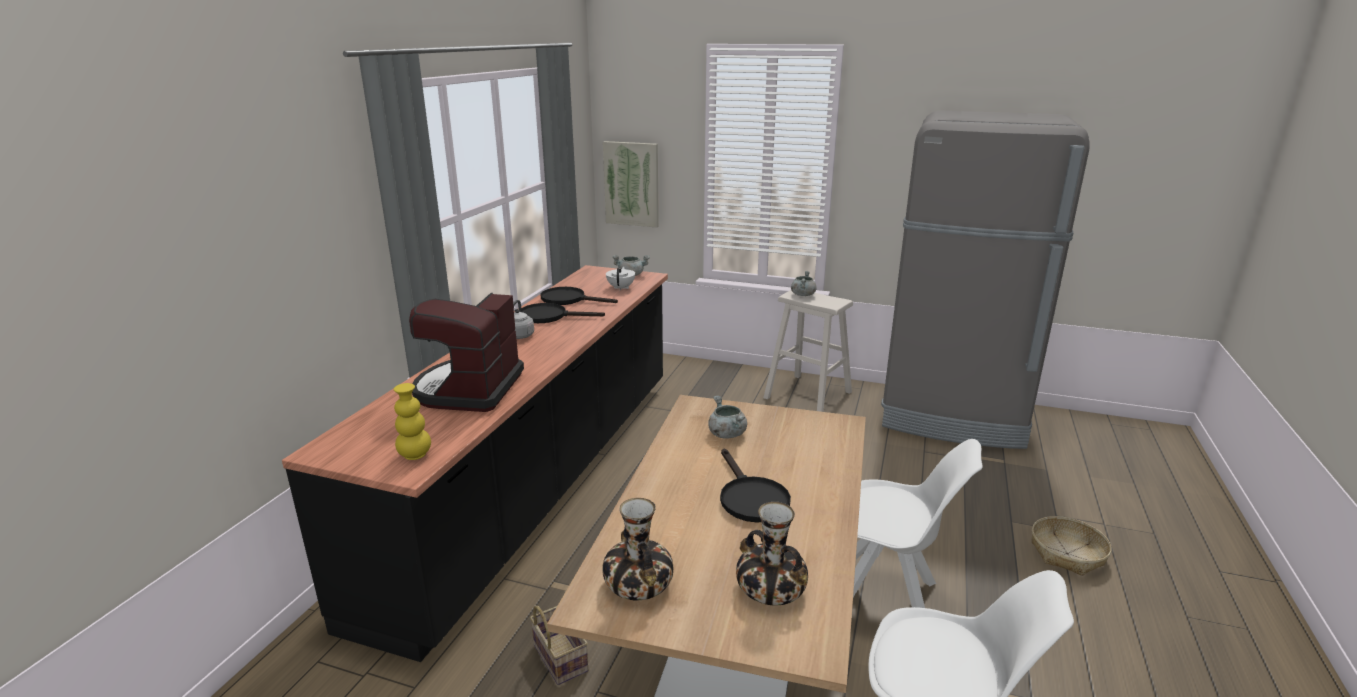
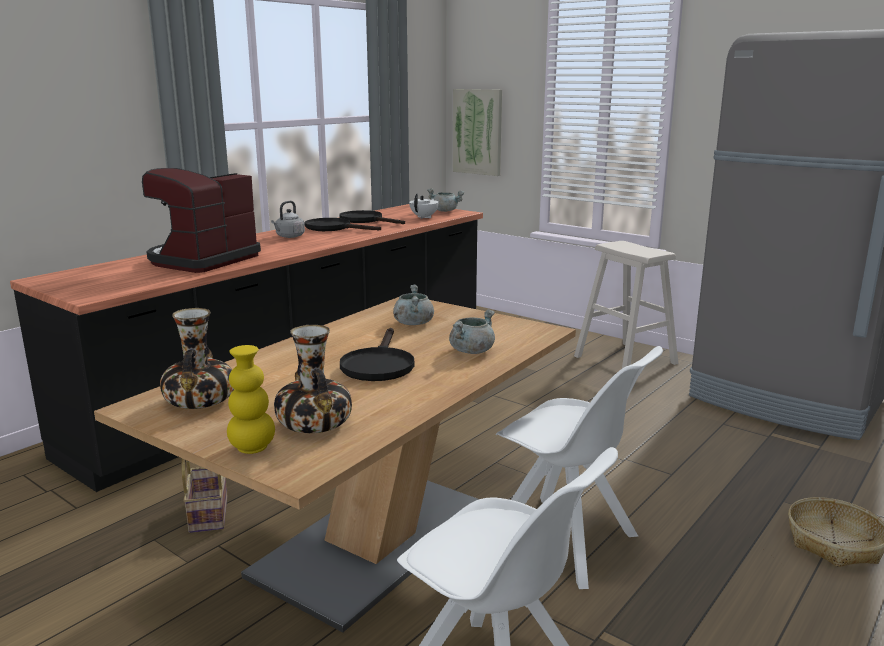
camera: 20 degrees right, 5 degrees down
(415, 455) = (105, 289): yellow vase -> yellow vase (252, 448)
(802, 294) = (623, 245): grey cooking pot -> grey cooking pot (471, 351)

